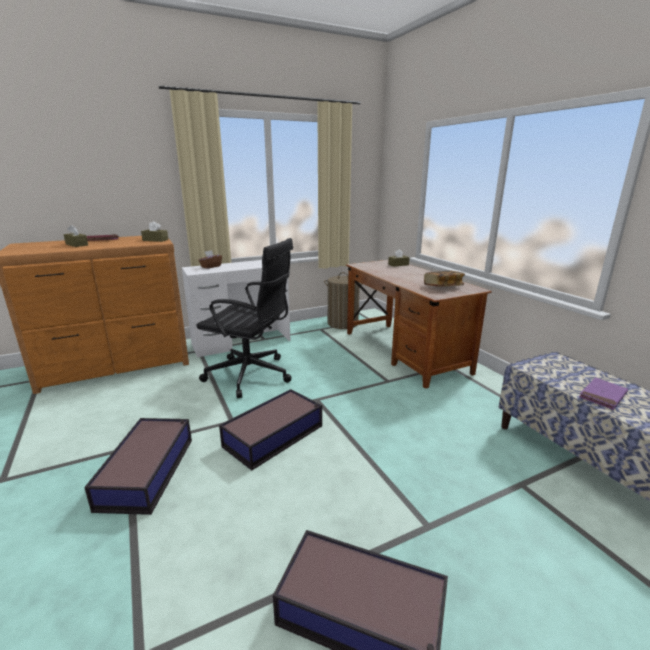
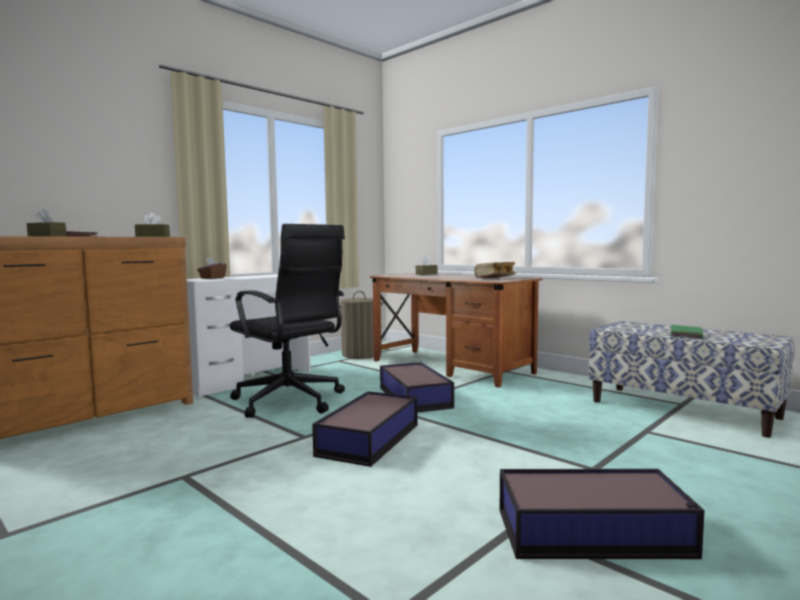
camera: 20 degrees left, 15 degrees down
(148, 471) = (235, 489): storage box -> storage box (414, 397)
(251, 375) = (290, 402): black office chair -> black office chair turned 45 degrees clockwise
(603, 395) = (686, 334): purple book -> green book

